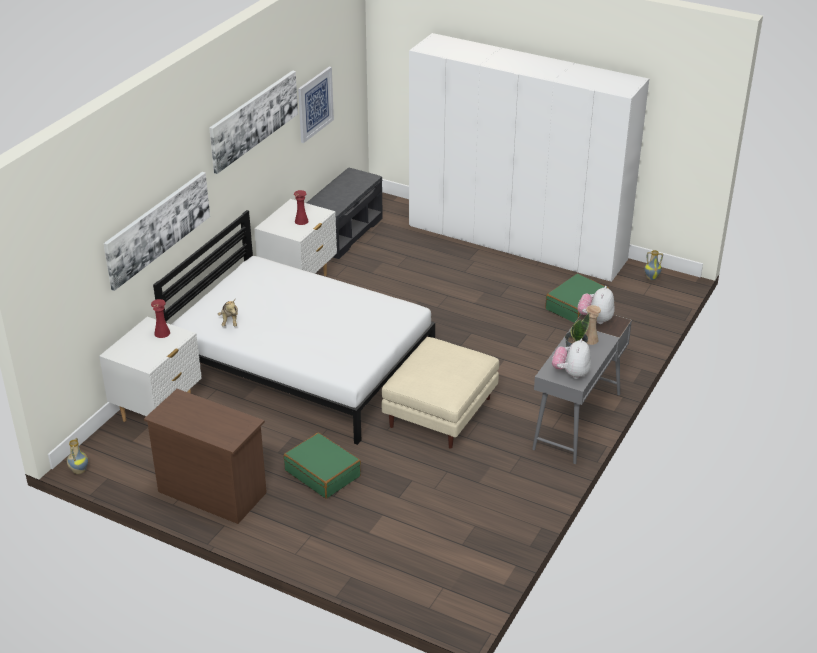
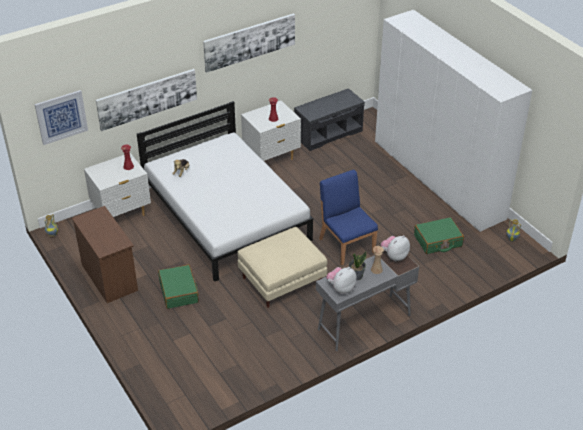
camera: 30 degrees right, 5 degrees up
(315, 104) = (316, 39): picture -> picture (61, 117)
(479, 346) = (346, 245): none -> blue chair

